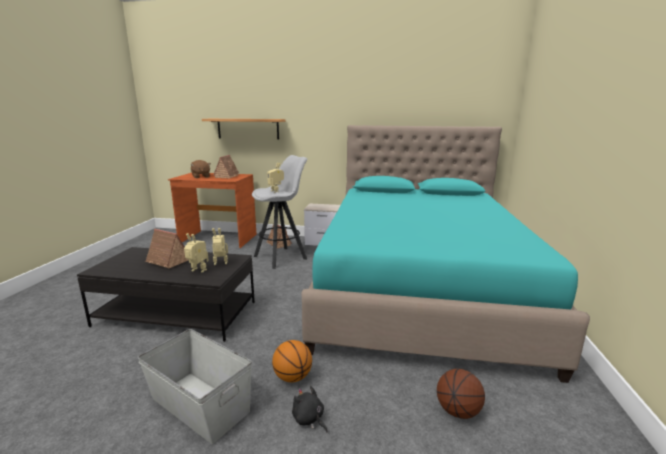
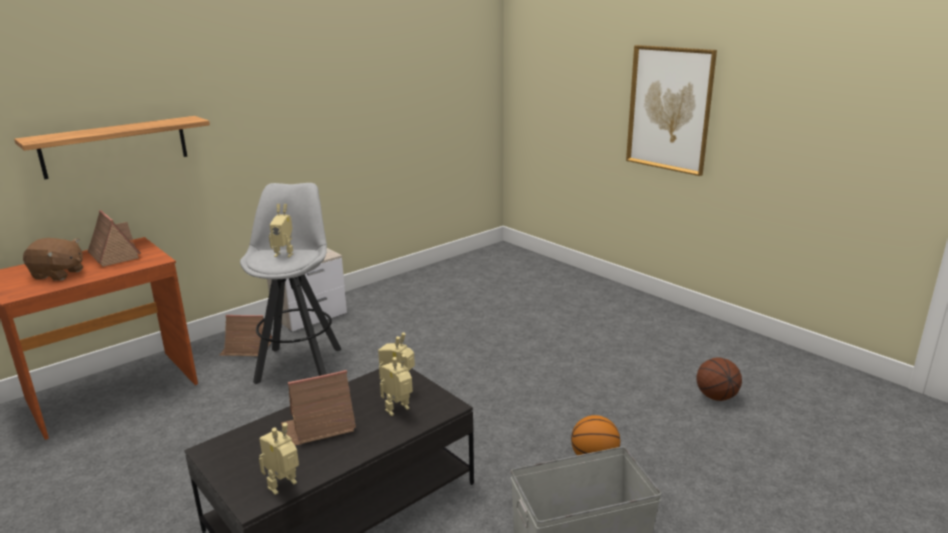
camera: 50 degrees left, 5 degrees up
(109, 272) = (285, 487): none -> toy robot
(309, 419) = (664, 473): black plush toy -> none
(419, 286) = (518, 316): turquoise bed -> none
(593, 137) = (669, 109): none -> picture

